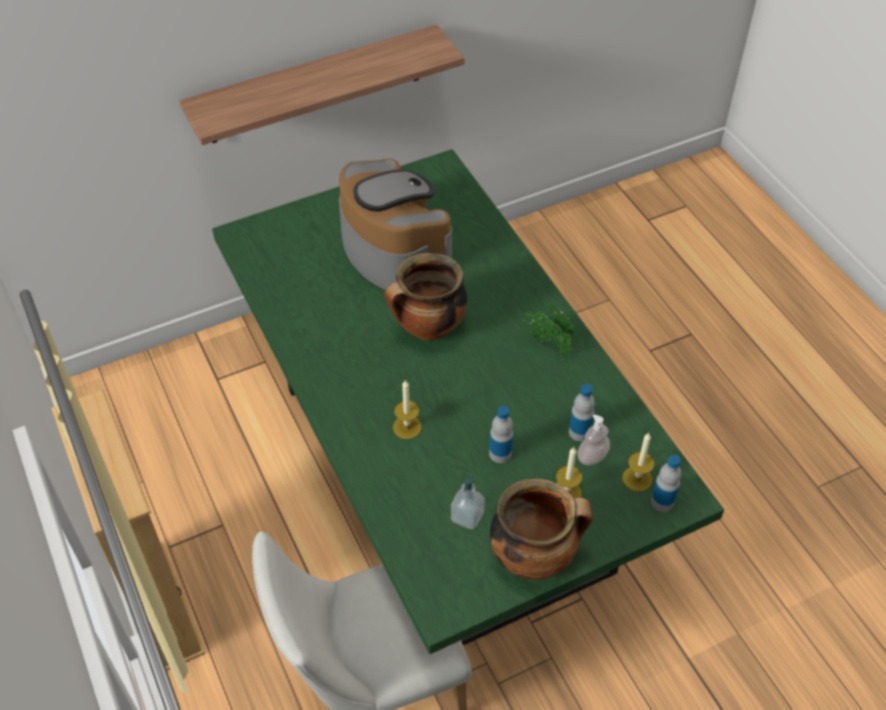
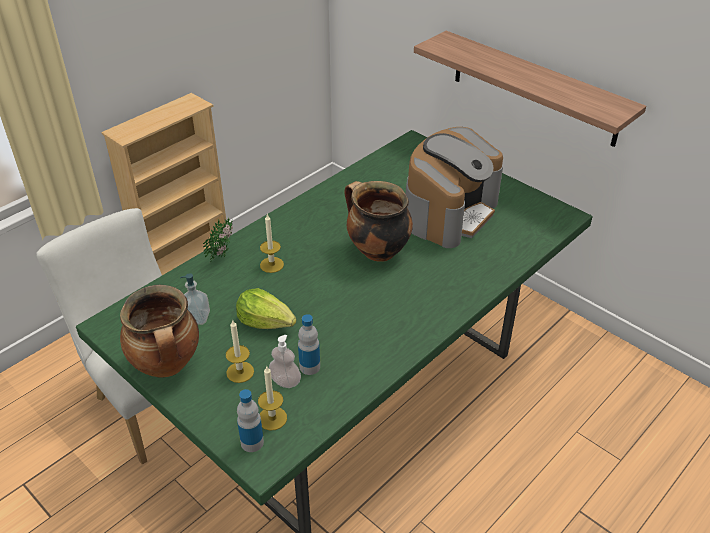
camera: 70 degrees right, 10 degrees down
(500, 453) = (266, 322): bottle -> lettuce
(549, 343) = (402, 325): potted plant -> potted plant (224, 253)

